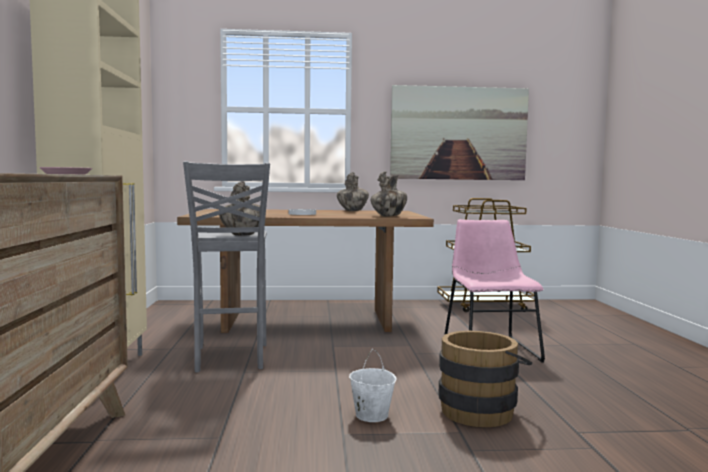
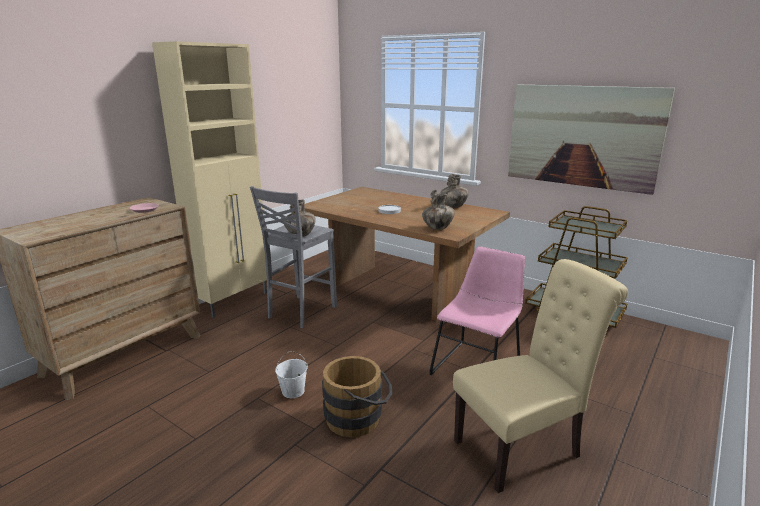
camera: 40 degrees right, 15 degrees up
(626, 380) = (523, 447): none -> beige chair

